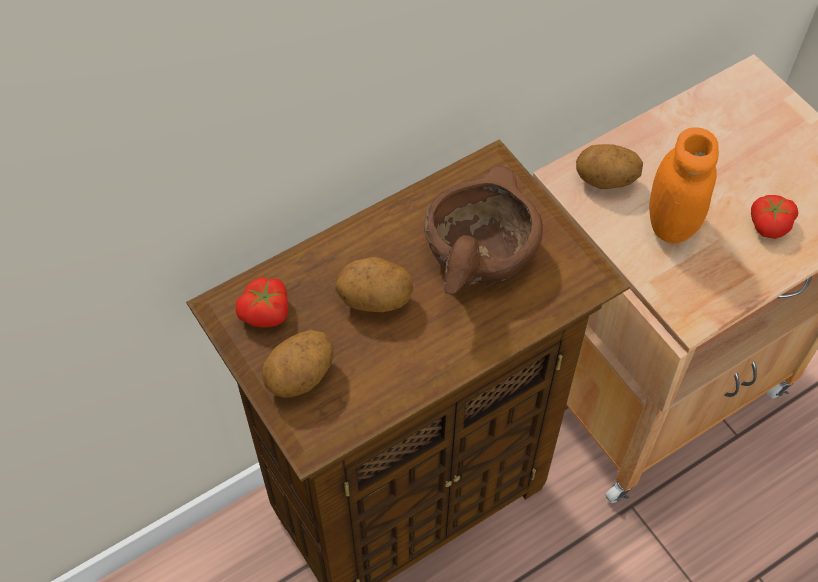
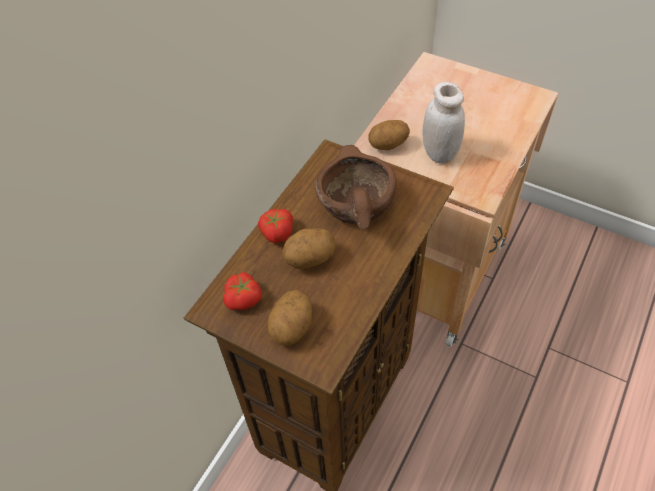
camera: 25 degrees left, 5 degrees down
(671, 224) = (439, 153): orange jar -> white jar
(768, 224) = (490, 132): tomato -> tomato (276, 232)

